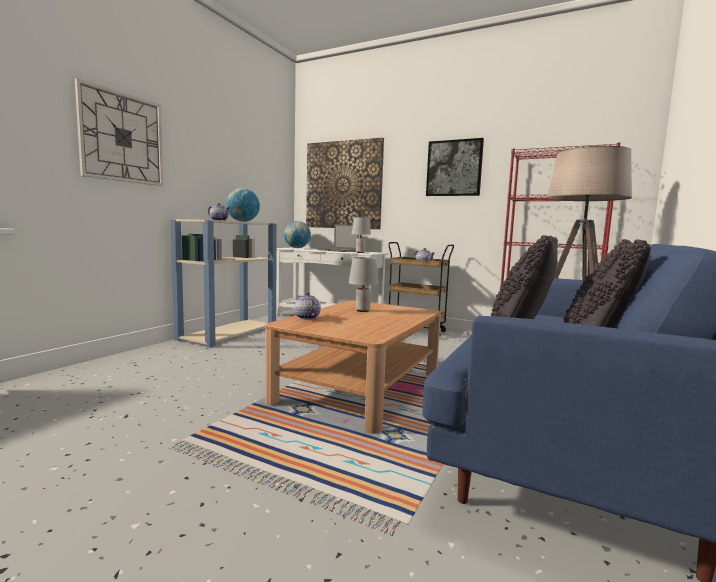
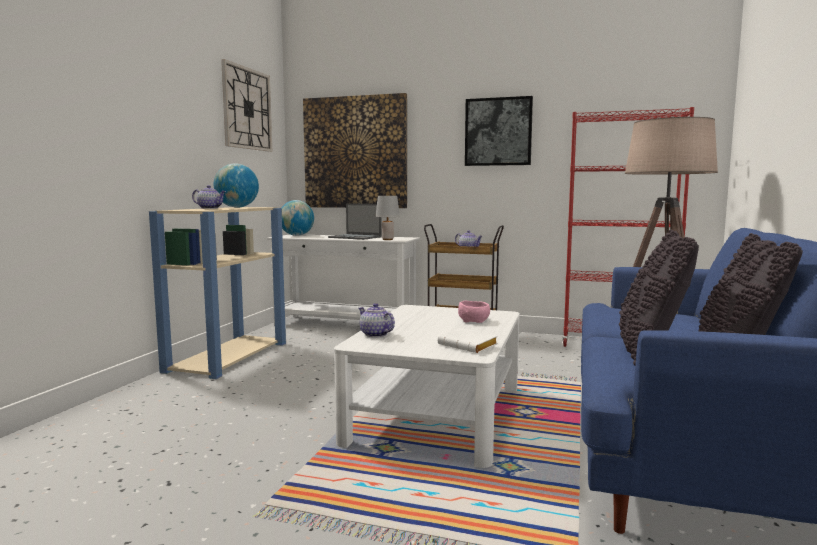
camera: 10 degrees left, 0 degrees up
(122, 138) = (86, 106): wall clock -> wall clock (247, 109)
(360, 388) = (437, 414): brown coffee table -> white coffee table
(362, 310) = (430, 319): grey table lamp -> none
(374, 330) = (469, 346): none -> white book
(397, 314) = (474, 320): none -> pink bowl

